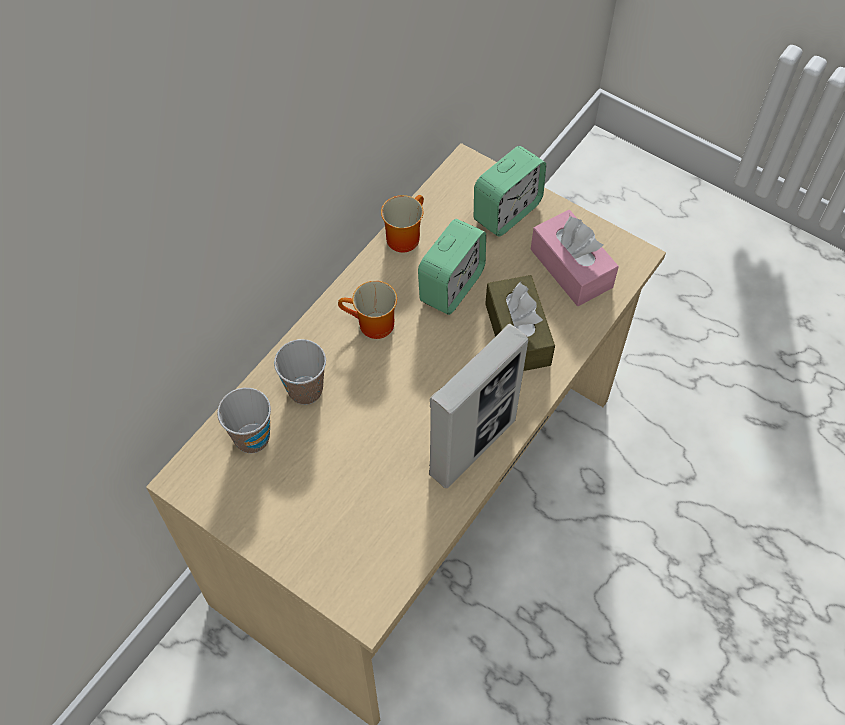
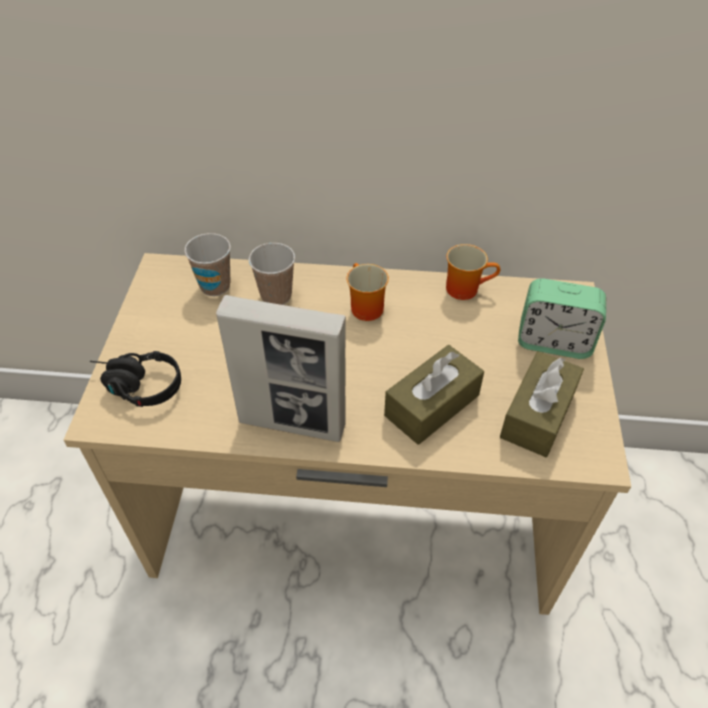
camera: 60 degrees right, 10 degrees down
(345, 561) = (135, 386): none -> black headphones
(451, 286) = (443, 339): alarm clock -> none
(571, 268) = (538, 414): pink tissue box -> brown tissue box

